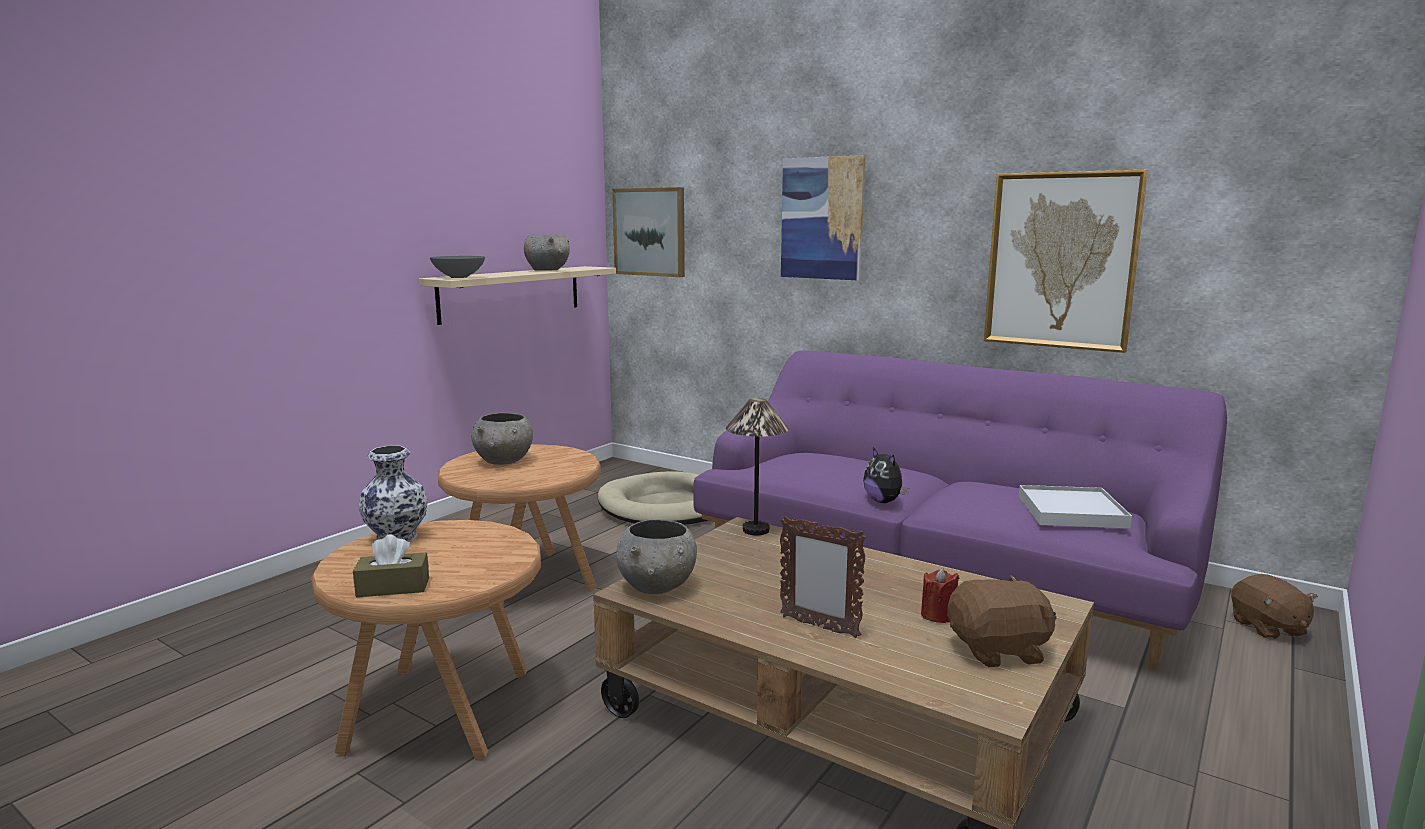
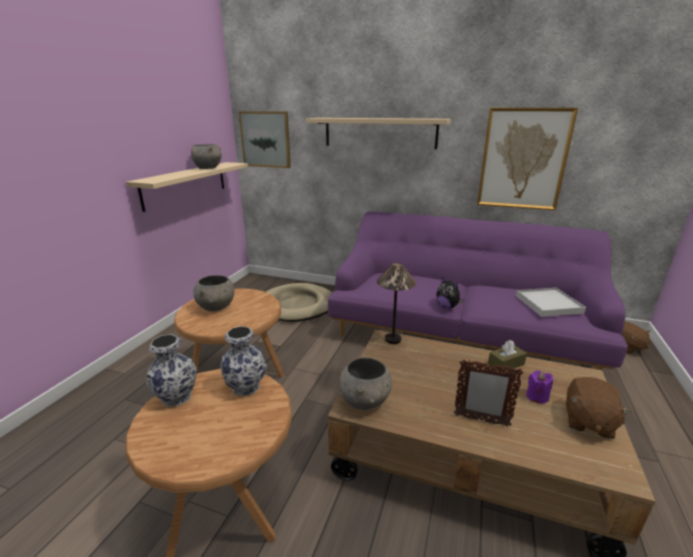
camera: 15 degrees left, 10 degrees up
(393, 587) = (200, 455): brown tissue box -> brown tissue box (506, 364)
(458, 277) = (154, 179): grey bowl -> none
(490, 539) = (247, 387): none -> vase
(822, 218) = (379, 132): picture -> beige shelf
(938, 615) = (537, 397): red candle -> purple candle
(998, 651) = (587, 421): brown plush toy -> brown plush toy turned 135 degrees clockwise

